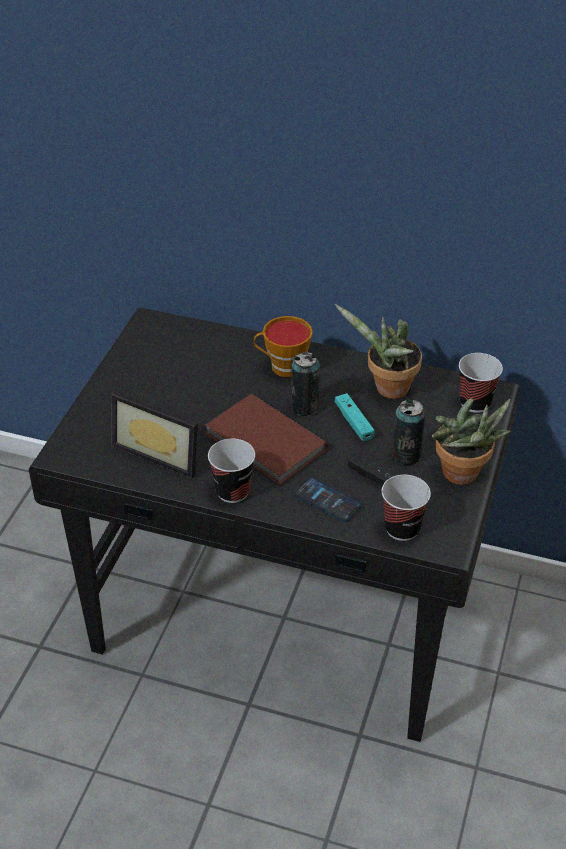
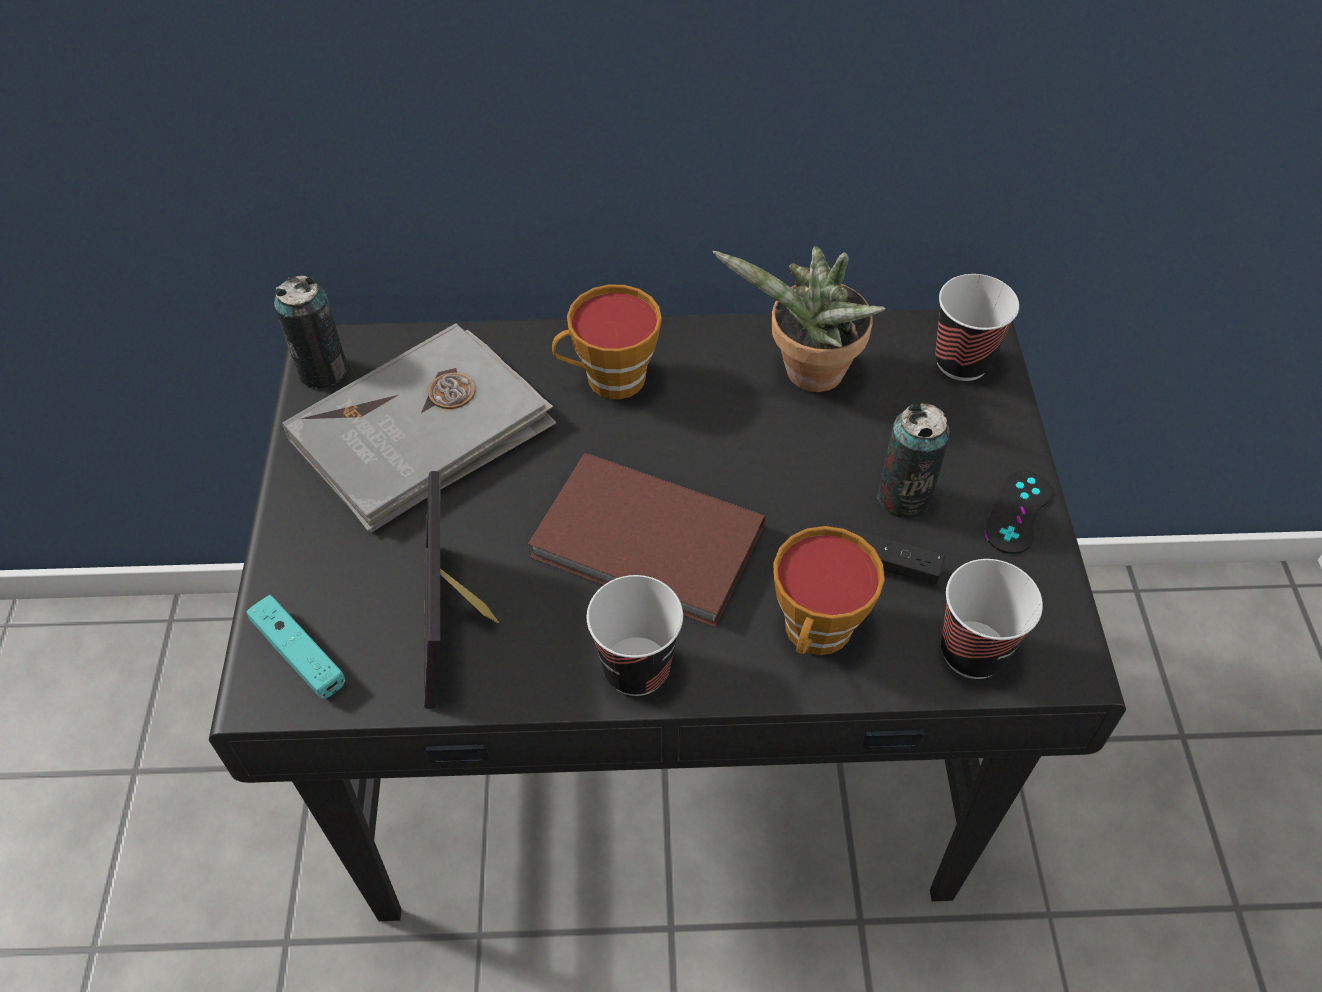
camera: 20 degrees left, 10 degrees up
(161, 451) = (462, 620): picture frame -> picture frame turned 75 degrees clockwise
(179, 368) = (423, 432): none -> grey book
(305, 407) = (684, 450): can -> can (323, 371)
(327, 500) = (816, 634): phone -> cup
(354, 422) = (783, 457): turquoise game controller -> turquoise game controller (299, 654)
(463, 476) = (1018, 512): potted plant -> black game controller

